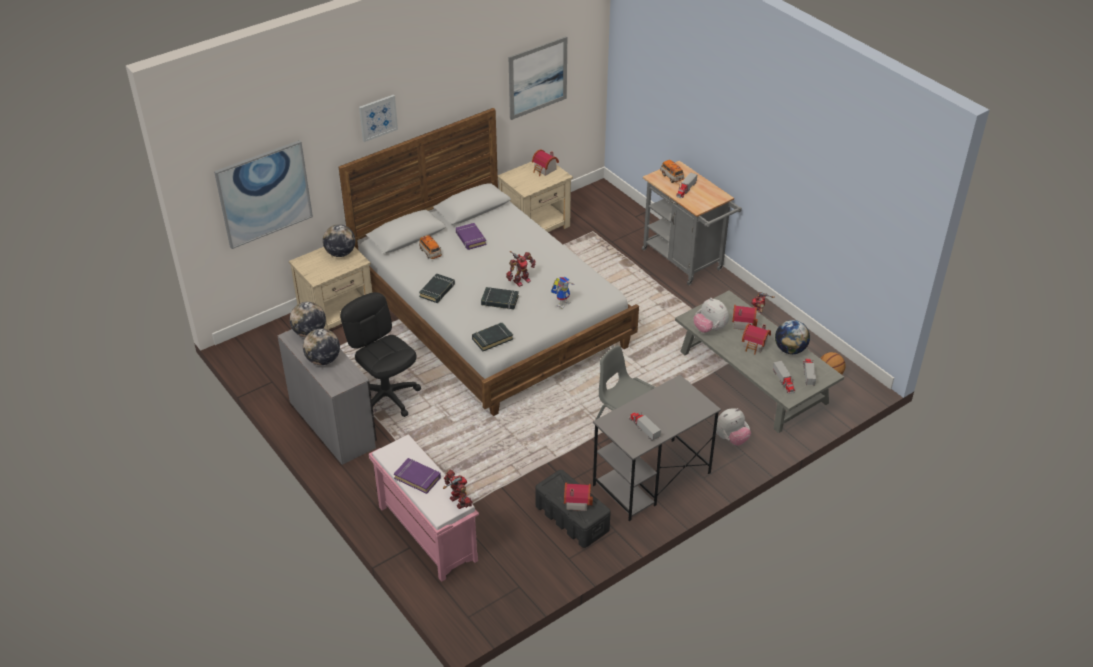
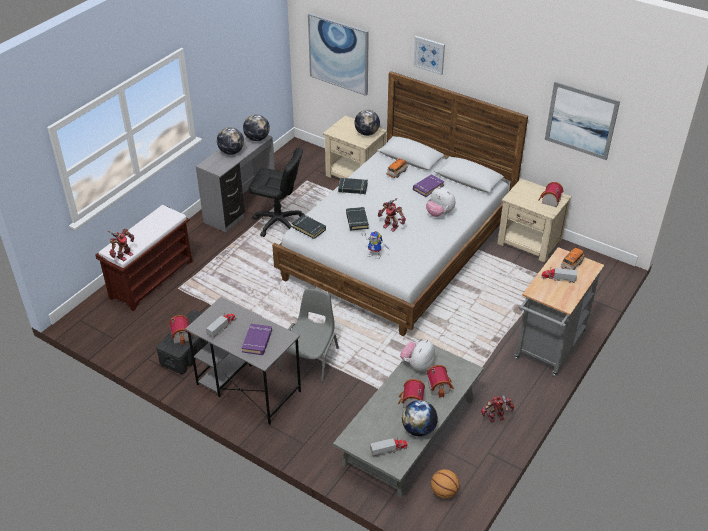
camera: 70 degrees right, 0 degrees up
(386, 397) = (278, 222): black office chair -> black office chair turned 75 degrees clockwise
(417, 478) = (142, 230): purple book -> purple book (257, 341)
(426, 533) = (152, 279): pink bench -> brown bench
(731, 439) = (318, 430): plush toy -> plush toy (439, 213)
(783, 381) = (369, 432): toy truck -> none

